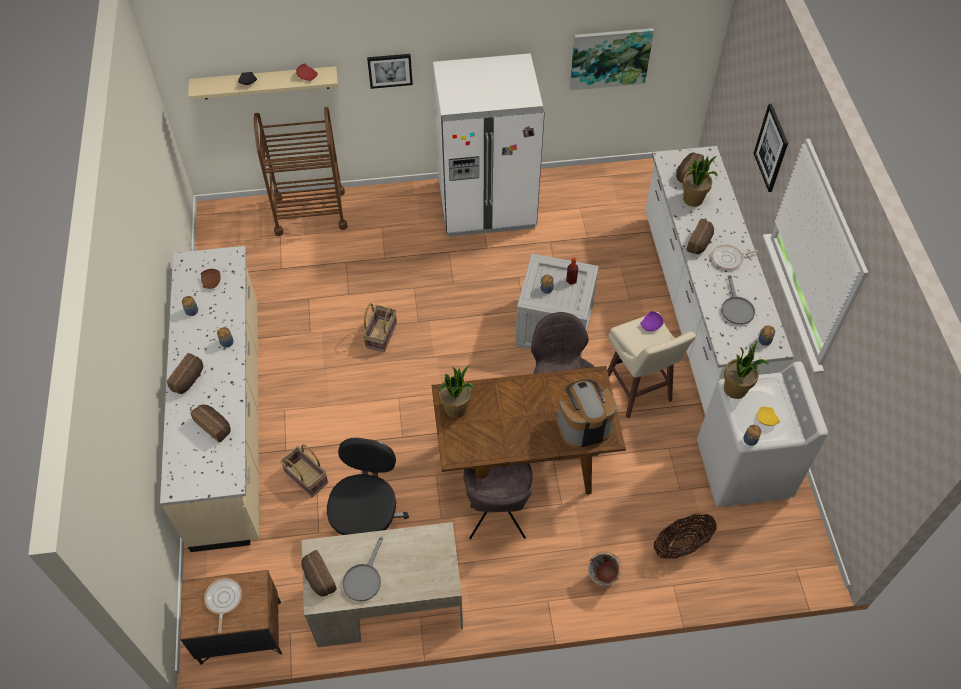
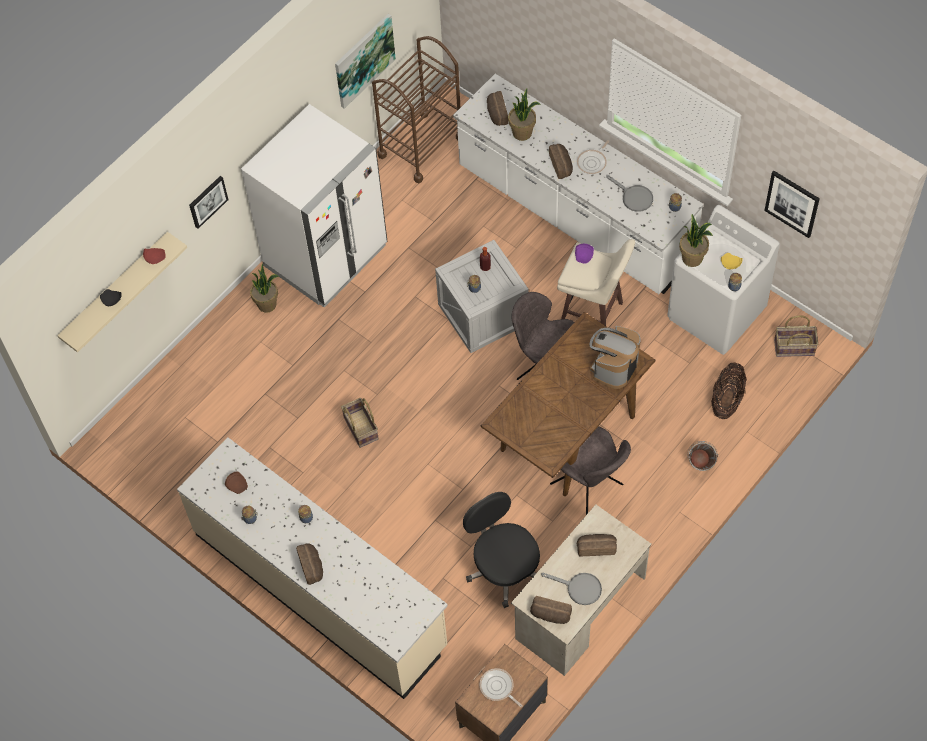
camera: 40 degrees left, 5 degrees up
(214, 426) = (370, 580): bread -> bread (596, 547)
(305, 478) = (426, 578): basket -> basket (794, 348)
(310, 212) = (185, 376): brown cart -> brown cart (421, 146)
(364, 578) = (579, 588): grey frying pan -> grey frying pan turned 45 degrees counterclockwise
(456, 409) = (516, 427): potted plant -> potted plant (267, 304)
(771, 148) = (567, 55): picture -> picture (792, 203)

